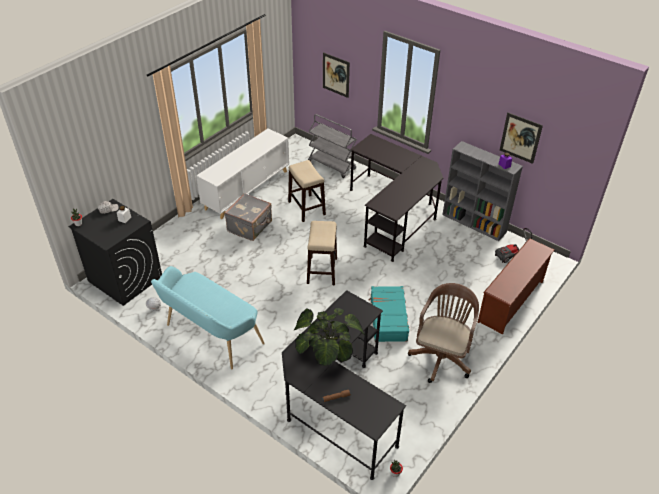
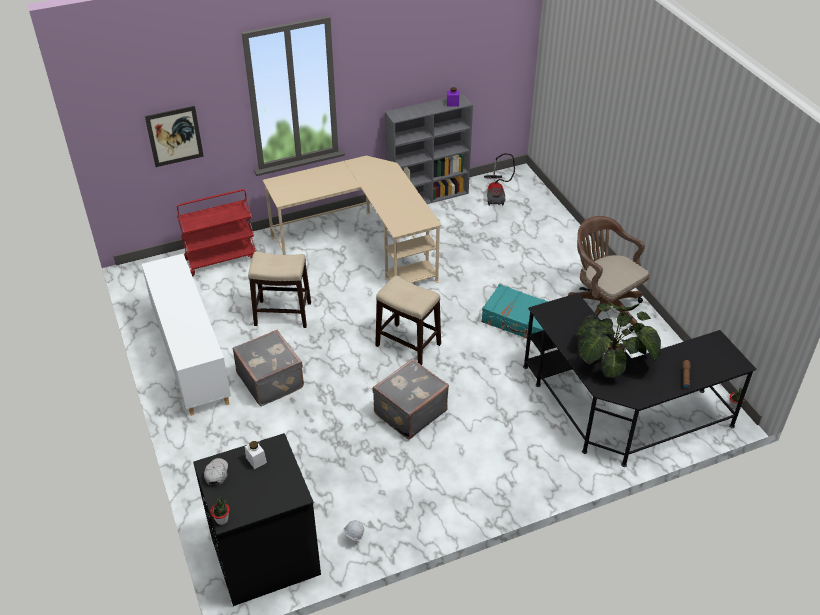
camera: 60 degrees left, 0 degrees up
(210, 336) = (447, 493): turquoise bench -> none
(265, 293) = (409, 412): none -> grey suitcase
(332, 165) = (221, 259): grey cart -> red cart
(394, 214) = (361, 246): black desk -> beige desk
(511, 302) = (560, 226): brown shoe rack -> none
(520, 138) = (452, 64): picture -> none

